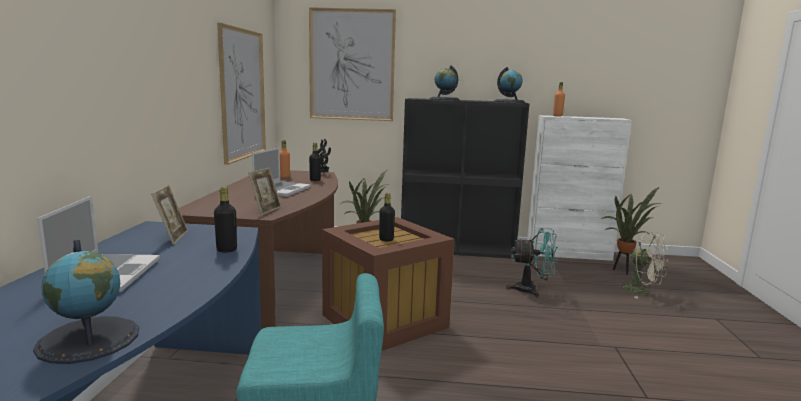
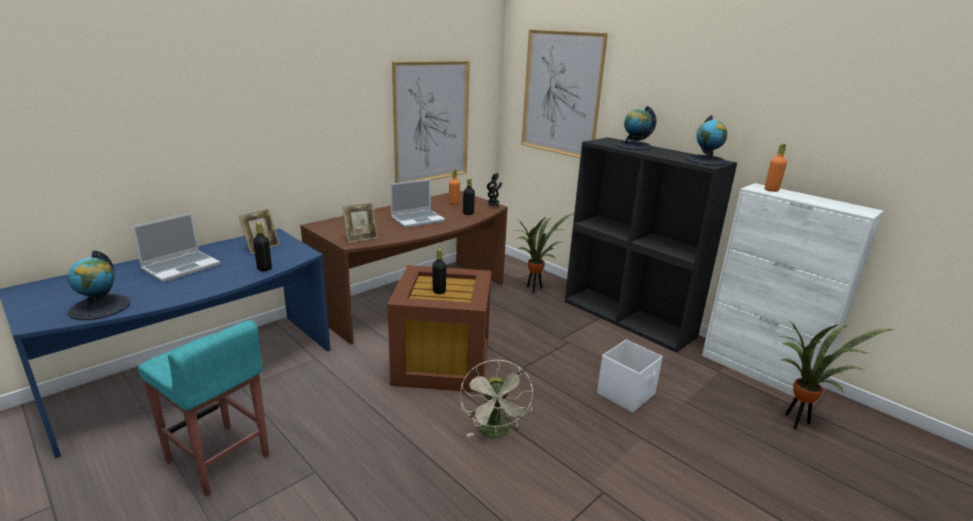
camera: 40 degrees right, 10 degrees up
(531, 290) = (626, 394): turquoise fan -> white storage box
(641, 292) = (767, 457): beige fan -> beige fan (495, 433)

